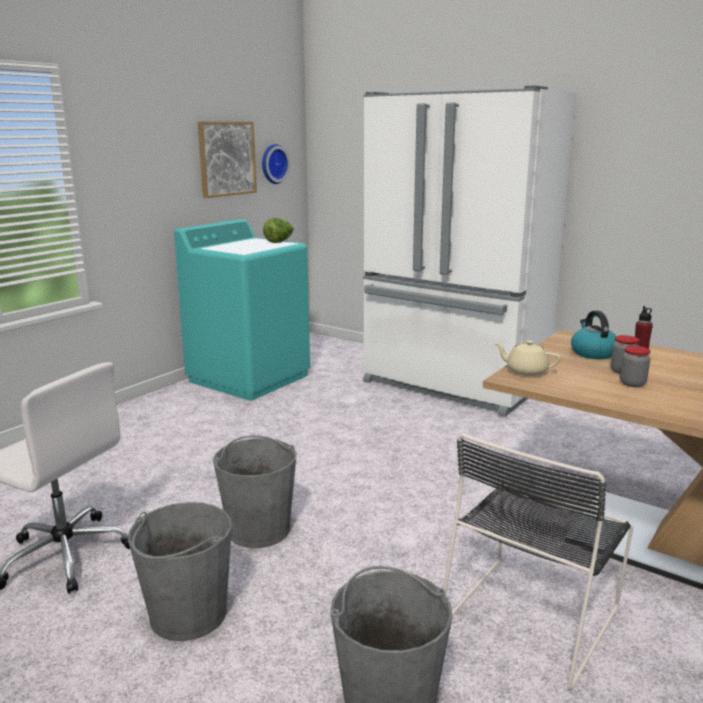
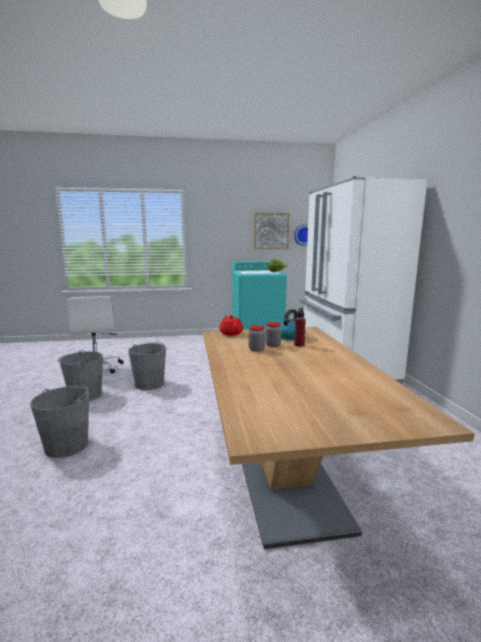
camera: 45 degrees right, 5 degrees down
(526, 371) = (231, 333): beige teapot -> red teapot
(532, 615) = (160, 454): black chair -> none

